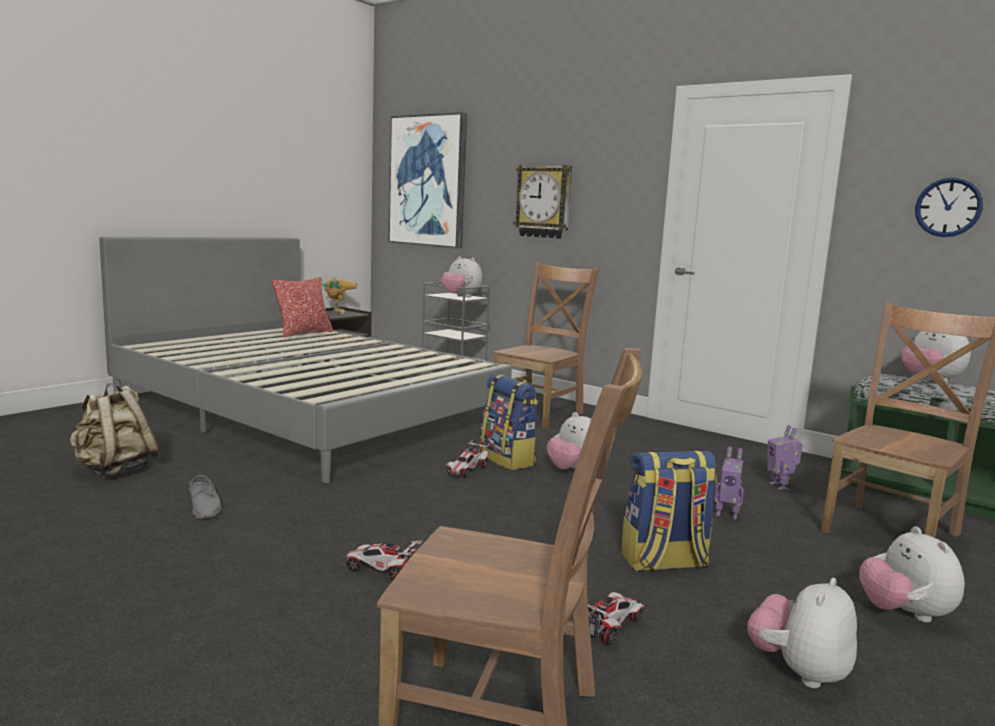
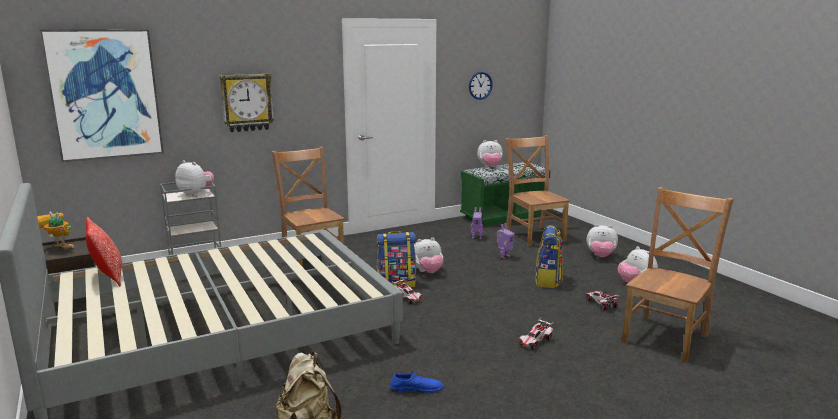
camera: 65 degrees left, 5 degrees up
(205, 506) = (416, 388): grey shoe -> blue shoe
(460, 297) = (196, 194): plush toy -> plush toy turned 120 degrees counterclockwise

